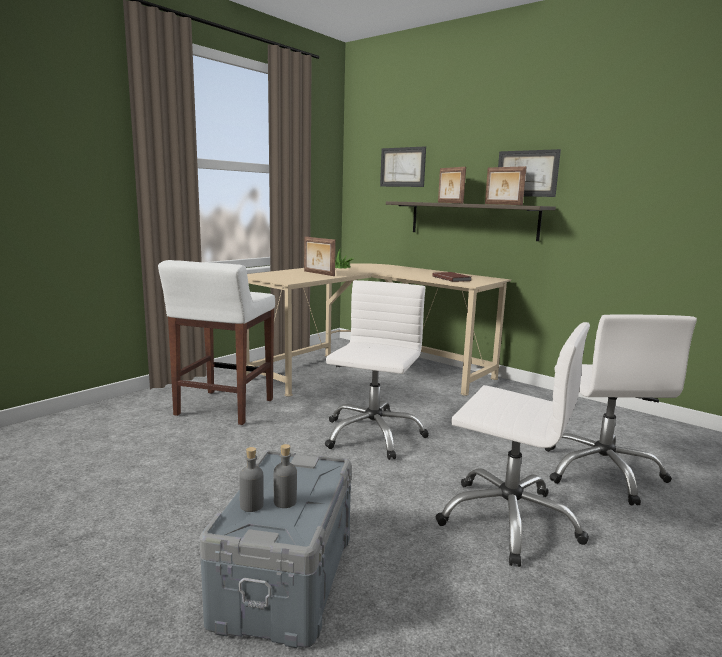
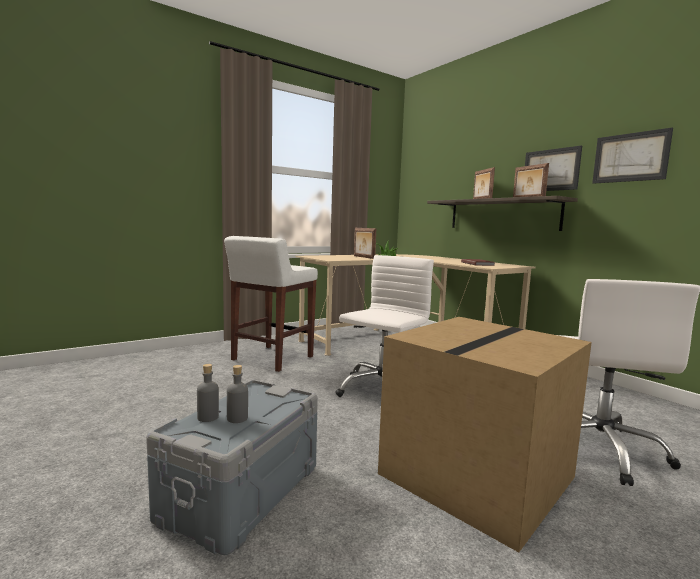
camera: 15 degrees right, 5 degrees down
(402, 167) = (445, 173): picture -> picture (630, 157)
(508, 519) = (477, 477): white office chair -> cardboard box

